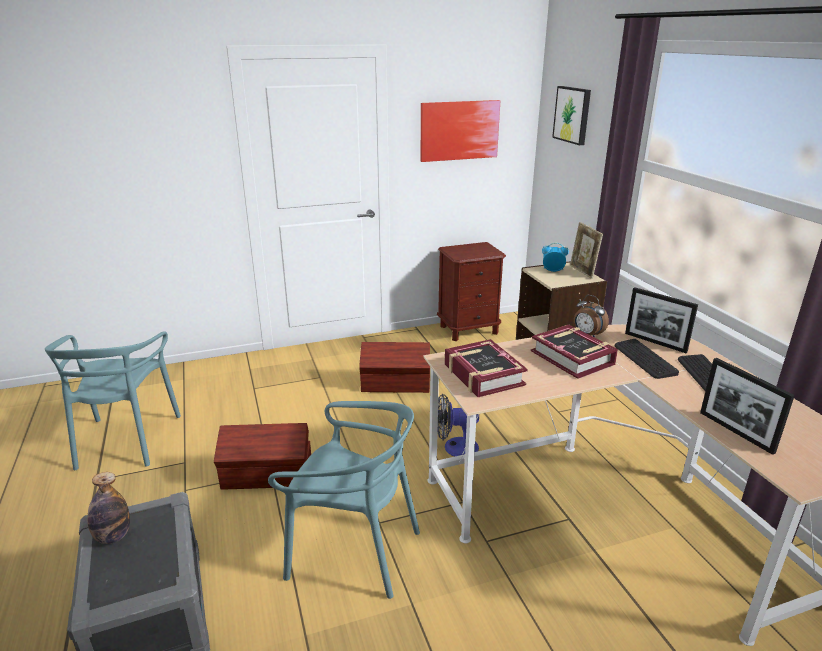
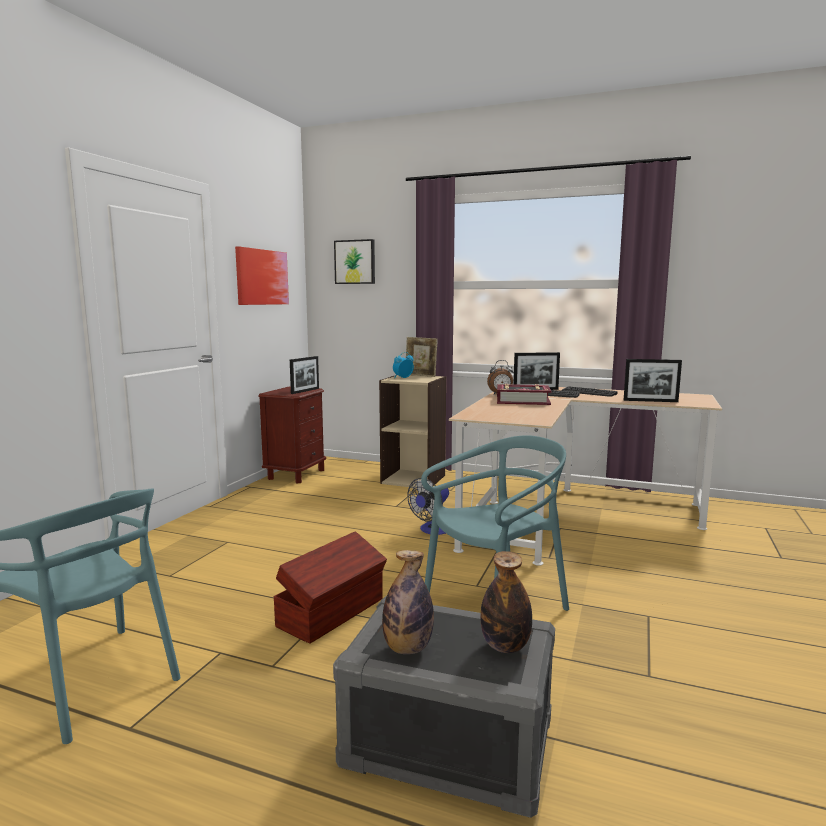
camera: 50 degrees left, 15 degrees down
(140, 580) = (505, 646): none -> bottle
(396, 384) = (311, 519): brown storage box -> none
(480, 254) = (305, 391): none -> picture frame
(483, 375) = (507, 415): book -> none

